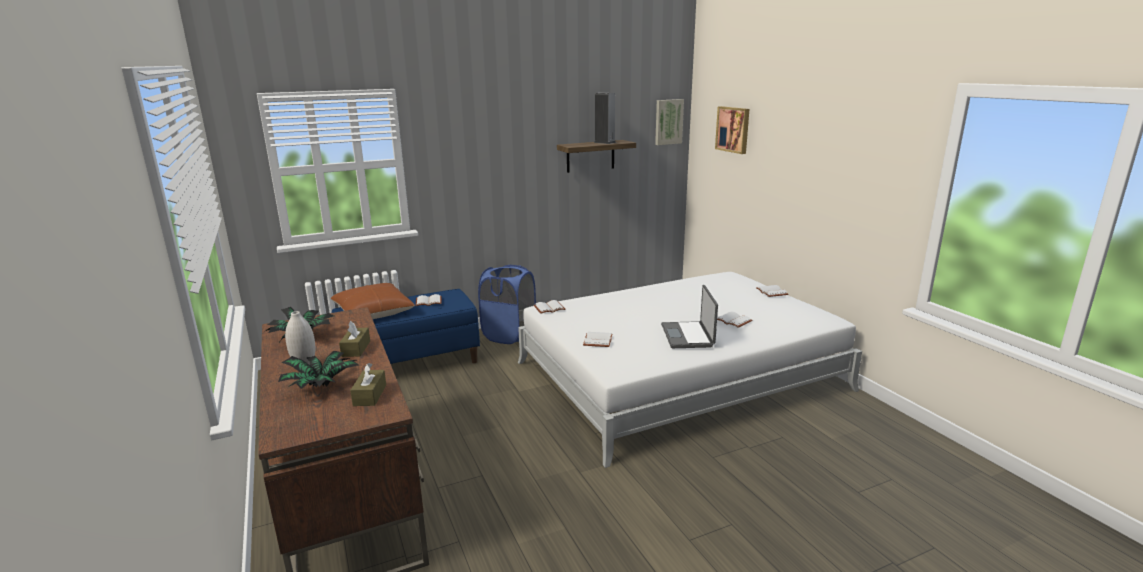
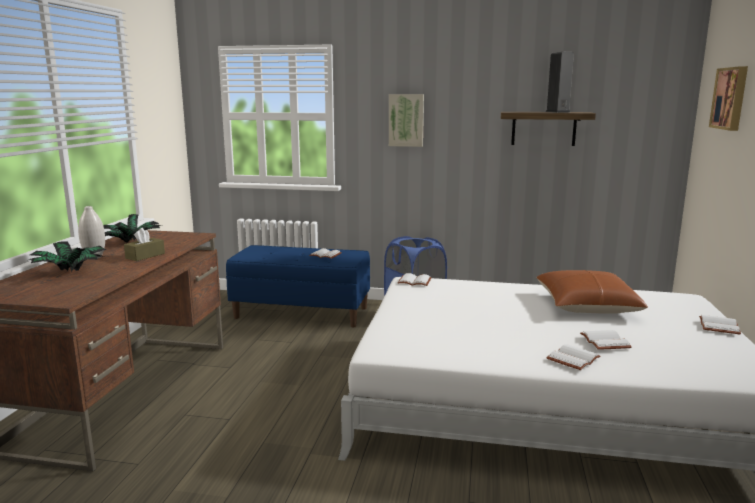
camera: 35 degrees right, 5 degrees down
(370, 395) = (82, 286): brown tissue box -> none
(373, 313) = (272, 253): brown pillow -> brown pillow (586, 306)
(597, 340) = (411, 318): white book -> white book (572, 358)
(668, 122) = (661, 94): picture -> picture (406, 120)
(688, 336) = (519, 341): laptop -> none

